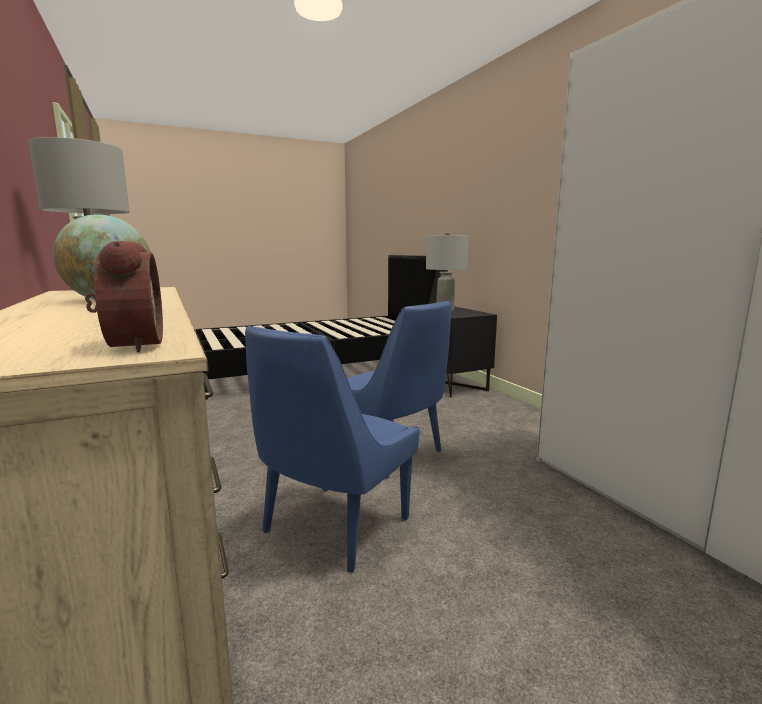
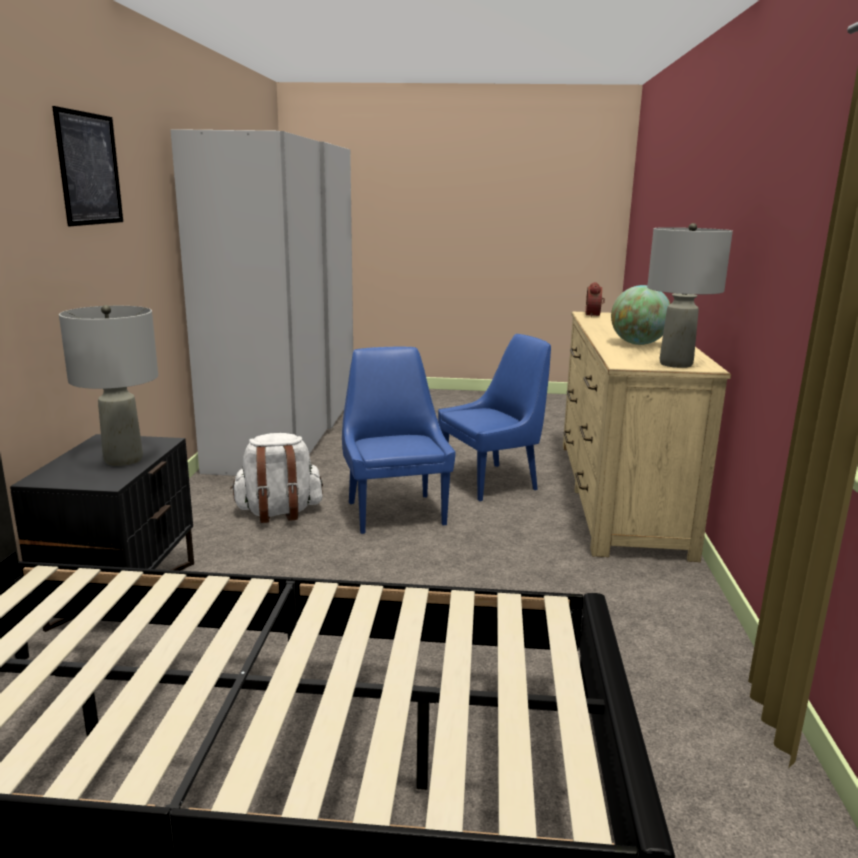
camera: 150 degrees left, 5 degrees up
(473, 430) = (279, 512): none -> white backpack
(537, 153) = (89, 169): none -> picture

